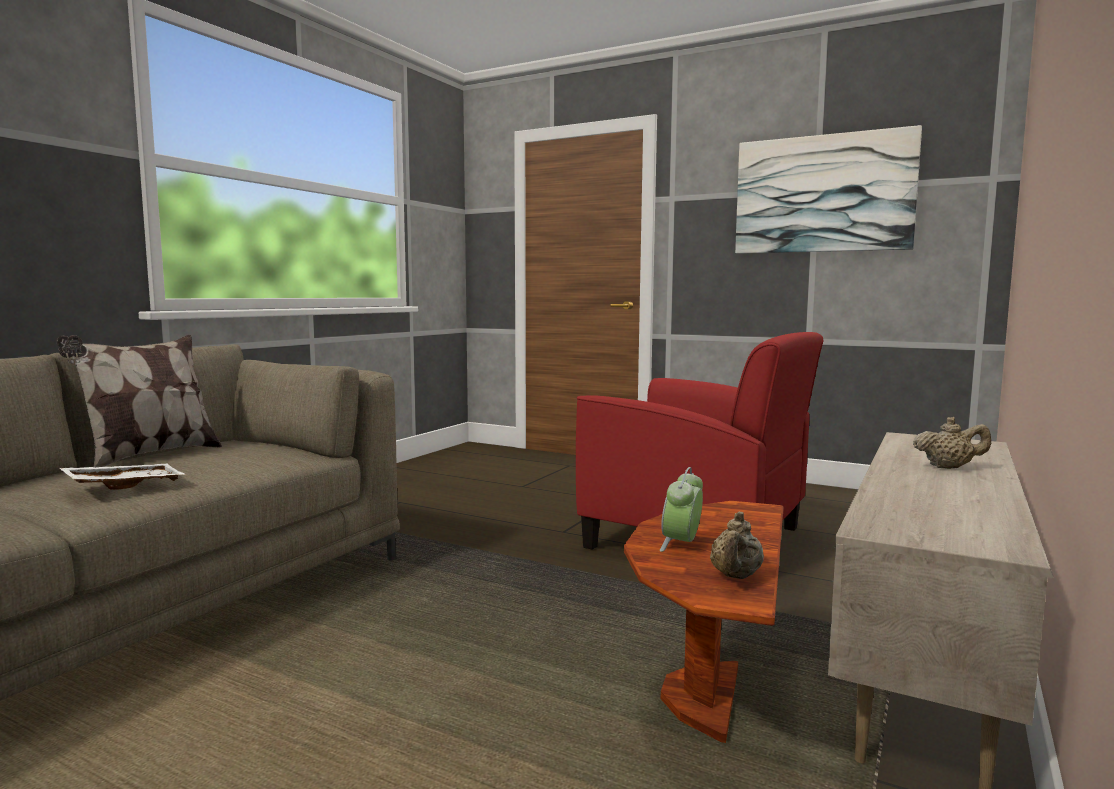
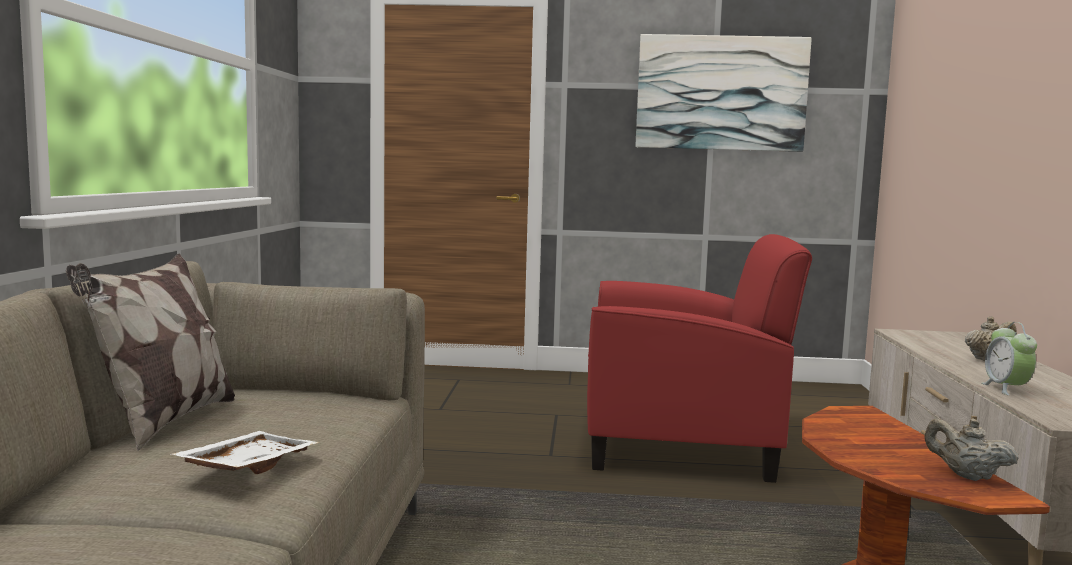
camera: 25 degrees left, 0 degrees up
(681, 544) = (876, 453): alarm clock -> alarm clock (1006, 389)
(735, 576) = (966, 476): beige teapot -> beige teapot turned 135 degrees clockwise

